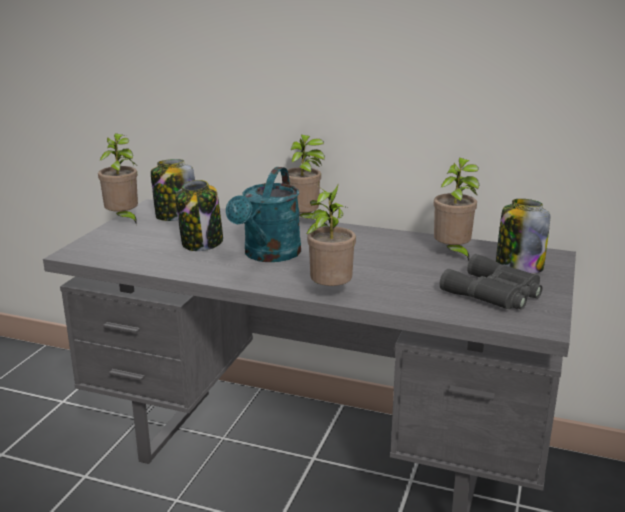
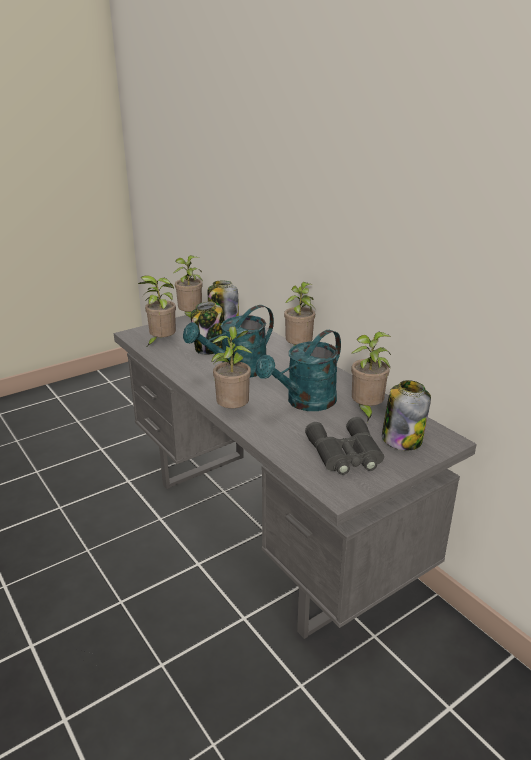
camera: 35 degrees right, 5 degrees up
(129, 252) = (161, 342): none -> potted plant
(387, 263) = (305, 402): none -> turquoise watering can

